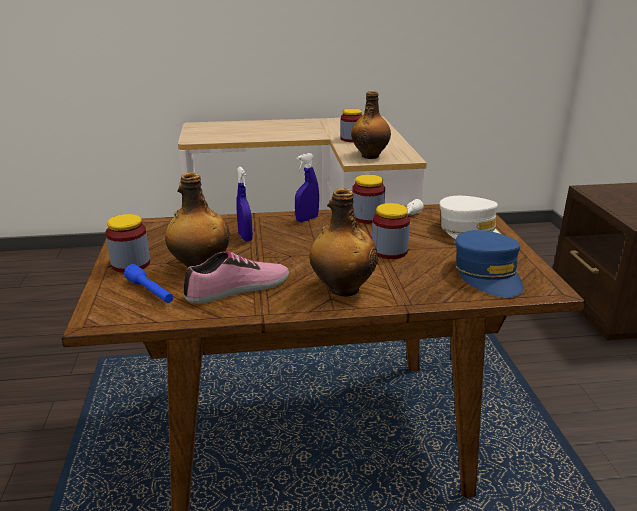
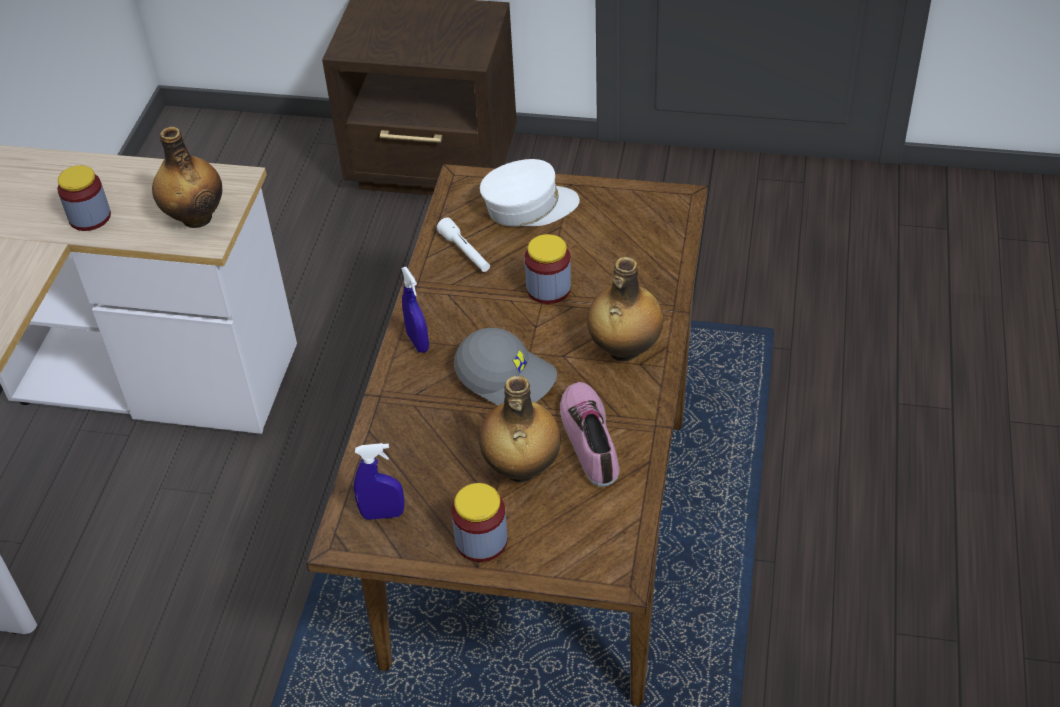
camera: 70 degrees left, 20 degrees up
(150, 292) = (569, 521): blue flashlight -> none
(245, 237) = (447, 414): blue spray bottle -> blue spray bottle (383, 514)
(289, 250) = (507, 376): none -> grey cap
(367, 217) = (441, 282): jar -> none
(488, 275) = (635, 230): blue cap -> none

